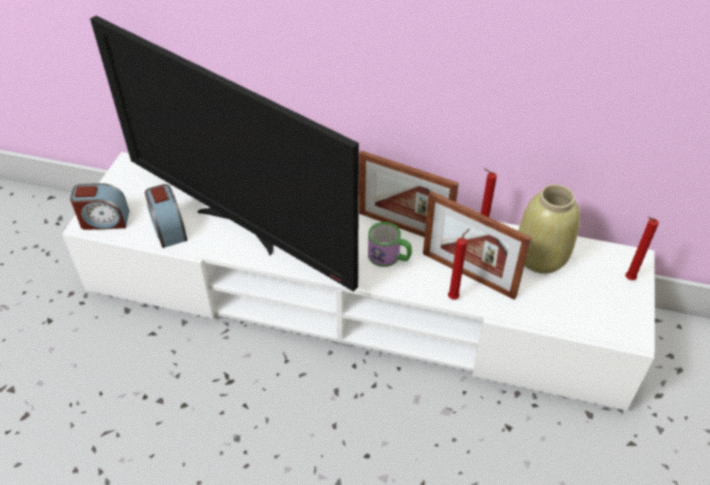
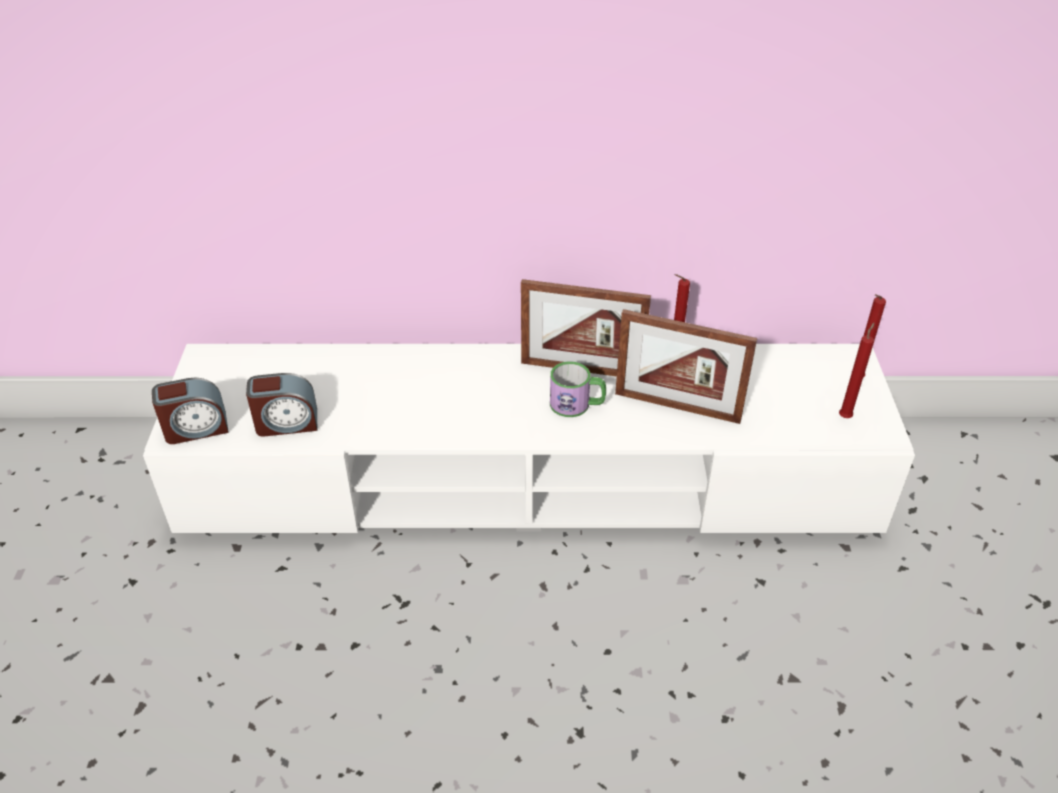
camera: 15 degrees left, 5 degrees down
(168, 229) = (286, 423): alarm clock -> alarm clock turned 60 degrees counterclockwise
(241, 227) = (381, 404): television -> none
(454, 297) = (671, 434): red candle -> red candle (845, 416)
(541, 257) = (752, 373): beige vase -> none

